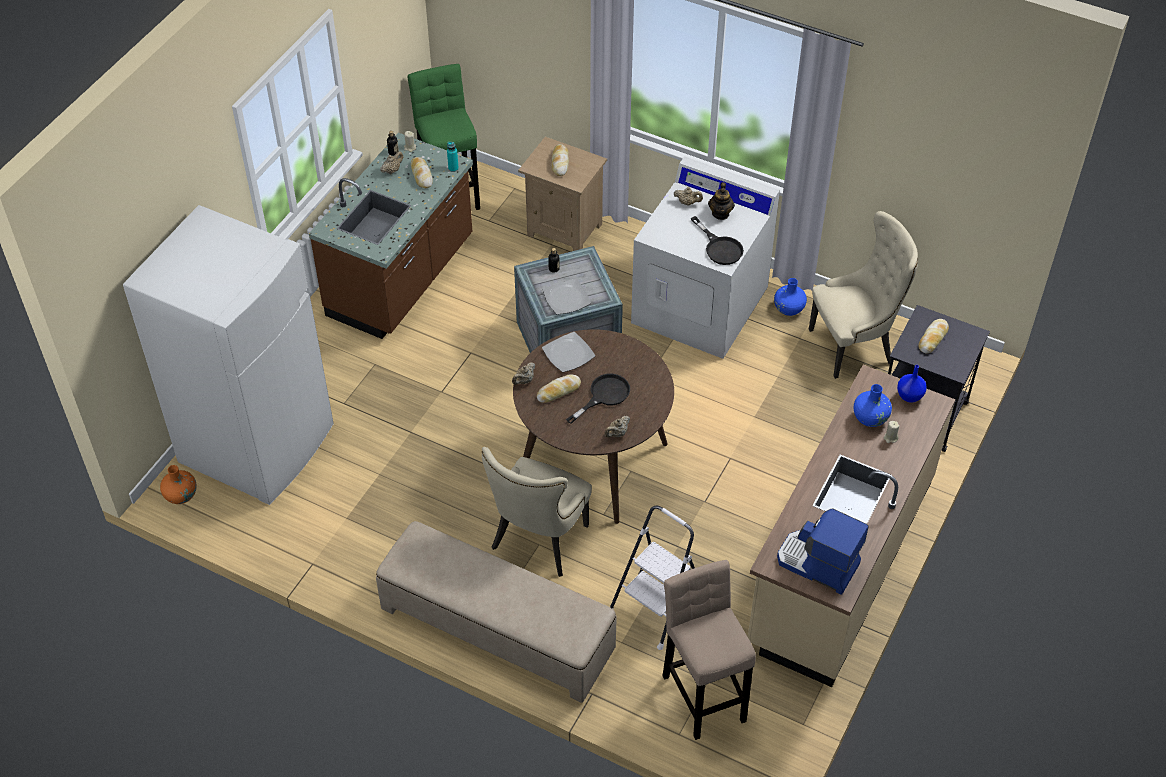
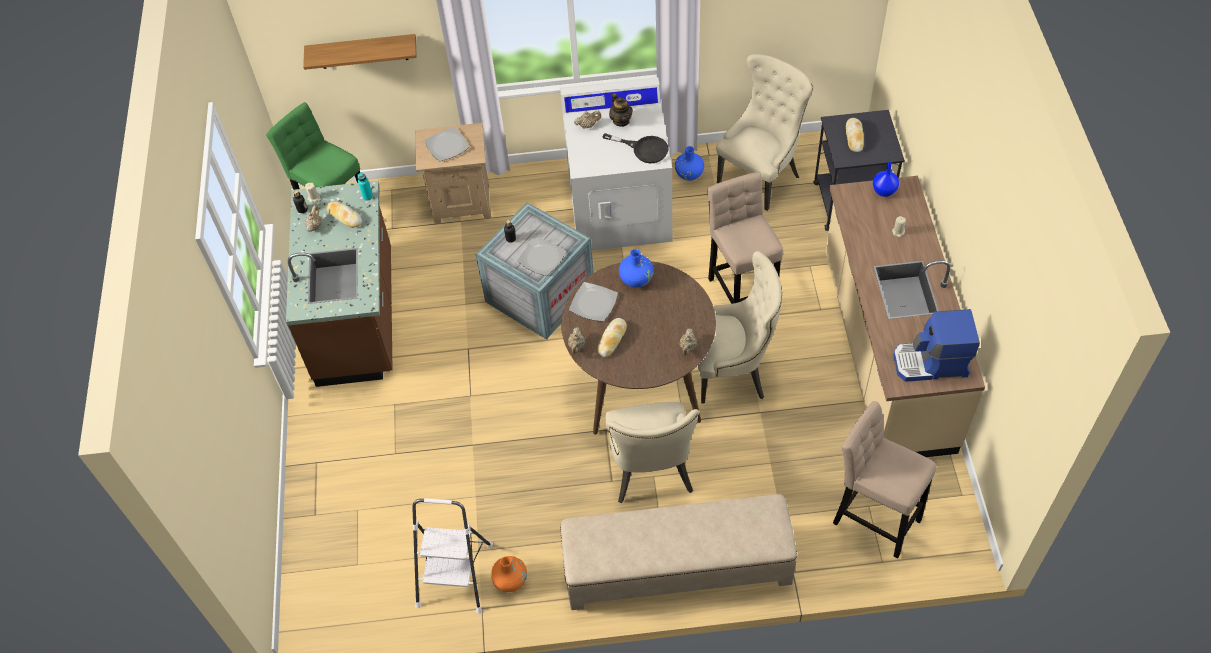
camera: 30 degrees left, 5 degrees up
(181, 495) = (316, 620): orange vase -> orange vase (510, 580)
(257, 443) = (347, 533): white fridge -> none
(522, 39) = (362, 51): none -> shelf
(560, 162) = (446, 145): bread -> plate
(604, 395) = (651, 322): black frying pan -> none
(659, 603) = (783, 466): white step ladder -> white step ladder (455, 572)
(681, 497) = (731, 371): none -> beige chair
(749, 435) = (741, 291): none -> beige stool
(870, 418) = (871, 224): blue vase -> blue vase (636, 279)

